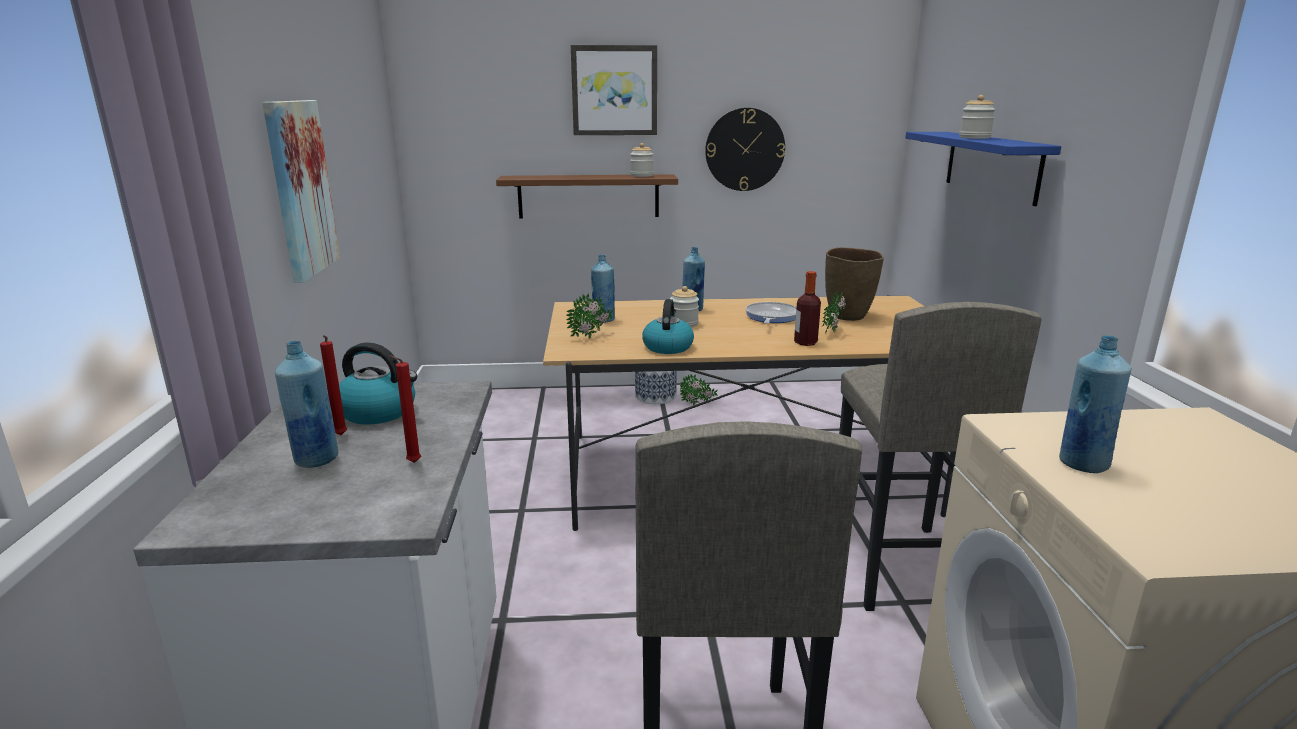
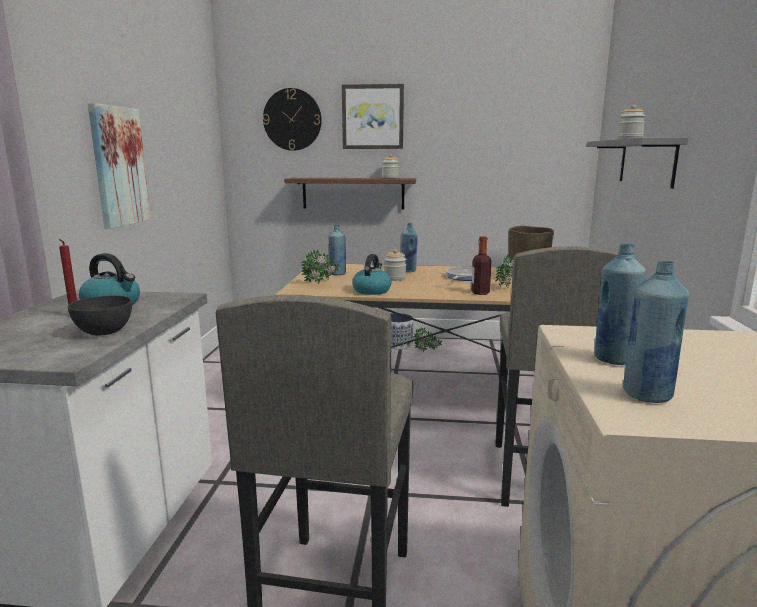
camera: 10 degrees right, 5 degrees down
(315, 459) = (44, 326): blue bottle -> blue bottle (646, 395)
(411, 463) = (104, 332): red candle -> grey bowl
(744, 149) = (469, 160): wall clock -> wall clock (292, 119)
(991, 165) = (646, 162): blue shelf -> grey shelf

